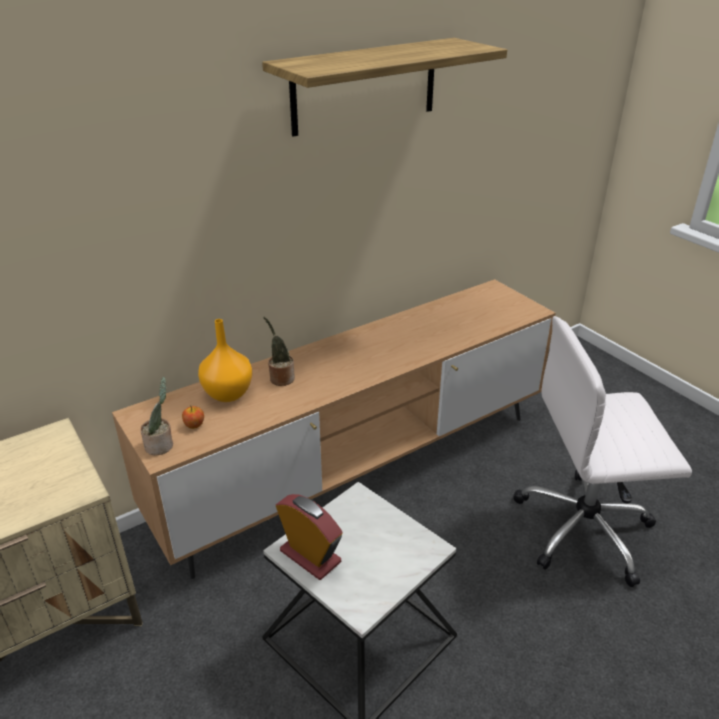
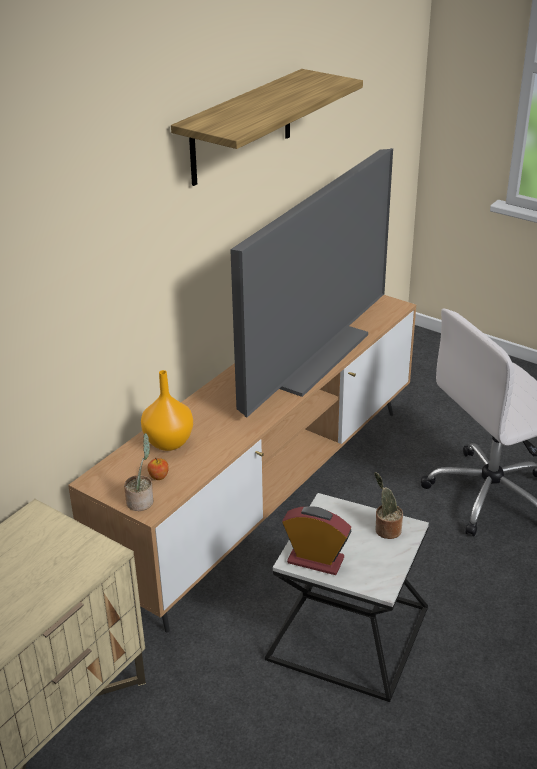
camera: 20 degrees left, 0 degrees up
(280, 378) = (208, 417): potted plant -> potted plant (386, 530)
(417, 339) = (309, 354): none -> television

